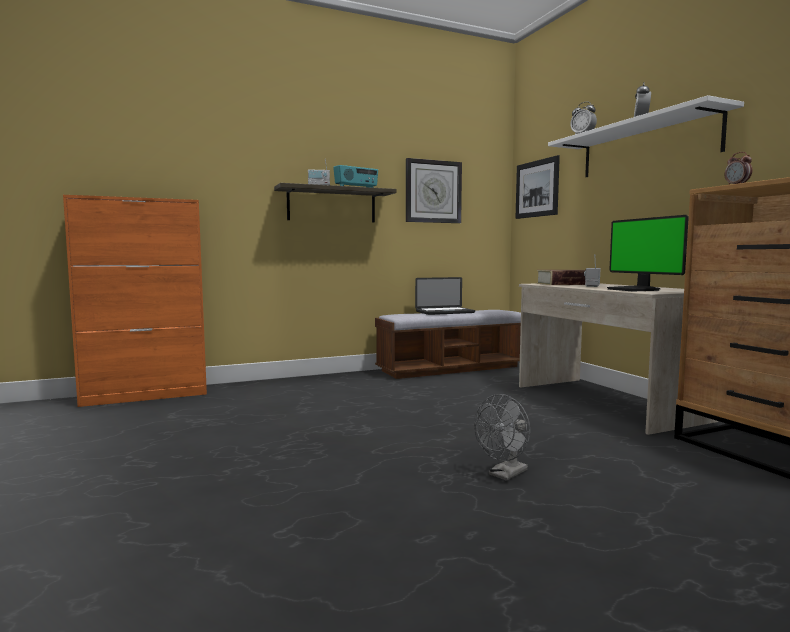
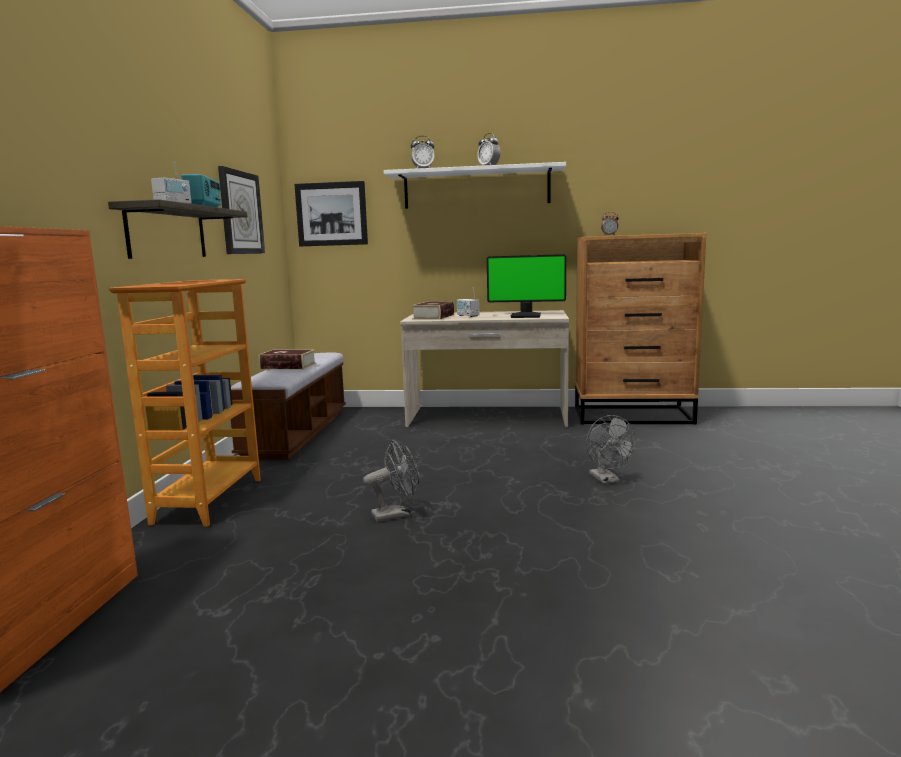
camera: 60 degrees left, 5 degrees up
(309, 381) = (208, 500): none -> bookcase
(331, 421) = (396, 514): none -> grey fan
(445, 312) = (288, 366): laptop -> book

